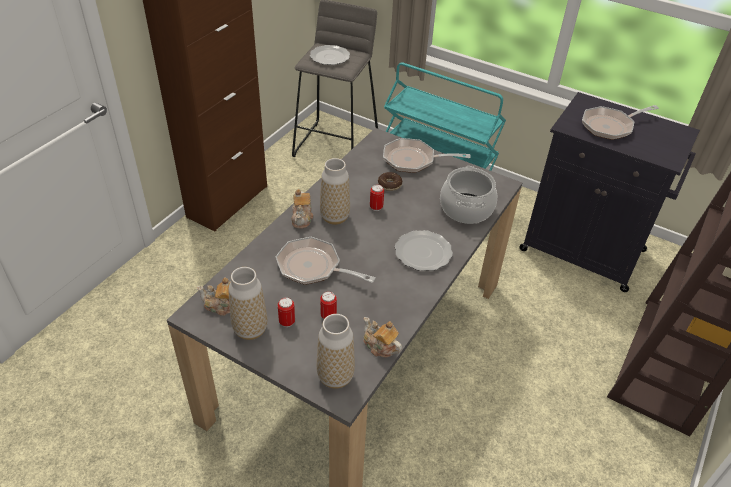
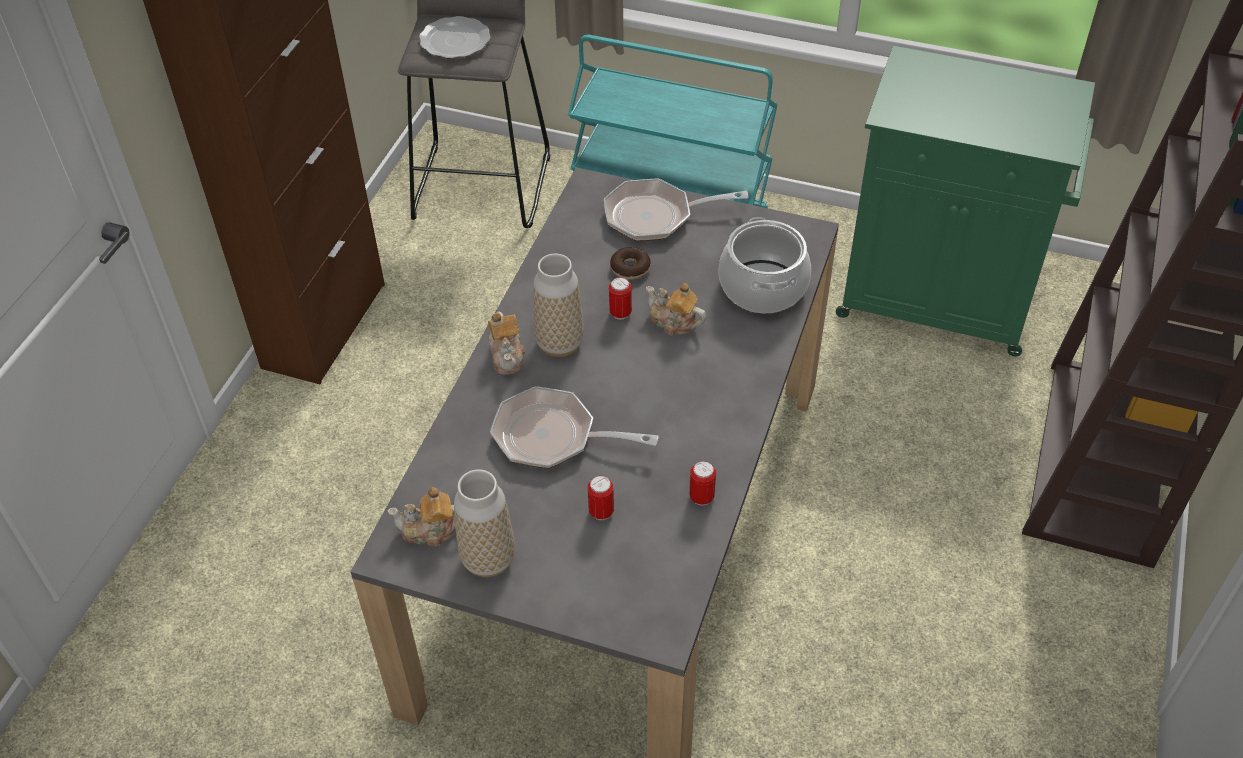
camera: 10 degrees left, 5 degrees up
(287, 322) = (540, 535): can -> can (701, 497)
(335, 377) = (641, 606): vase -> none
(380, 346) = (694, 543): teapot -> teapot (673, 322)
(422, 252) = (714, 376): plate -> none
(585, 251) = (941, 299): black cabinet -> green cabinet
(610, 126) = (957, 101): frying pan -> none

